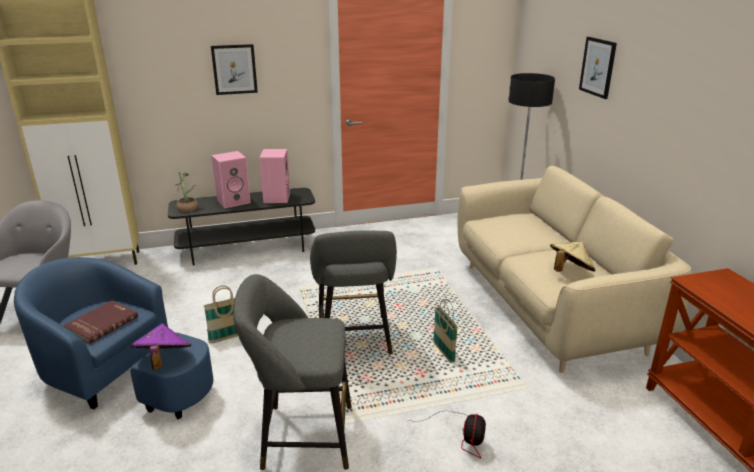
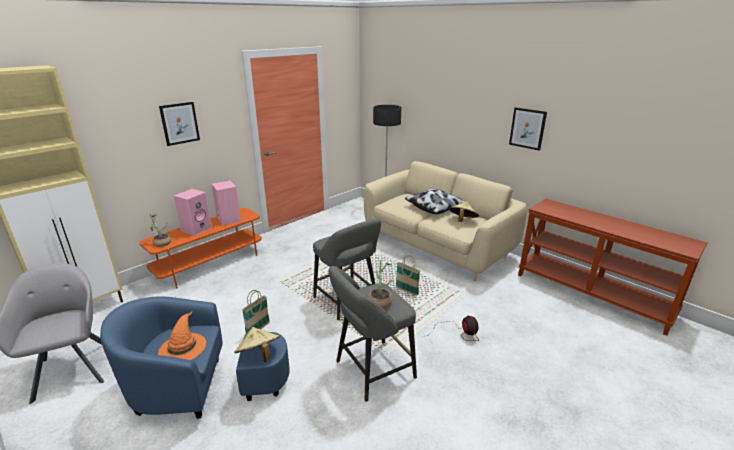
camera: 30 degrees left, 0 degrees up
(101, 323) = (182, 347): red book -> orange hat
(163, 360) = (259, 355): purple hat -> beige hat
(248, 248) = (210, 264): grey tv stand -> orange tv stand
(305, 340) = (380, 301): none -> potted plant
(549, 243) = (435, 208): none -> pillow
(598, 67) = (434, 96): picture -> picture (527, 128)

